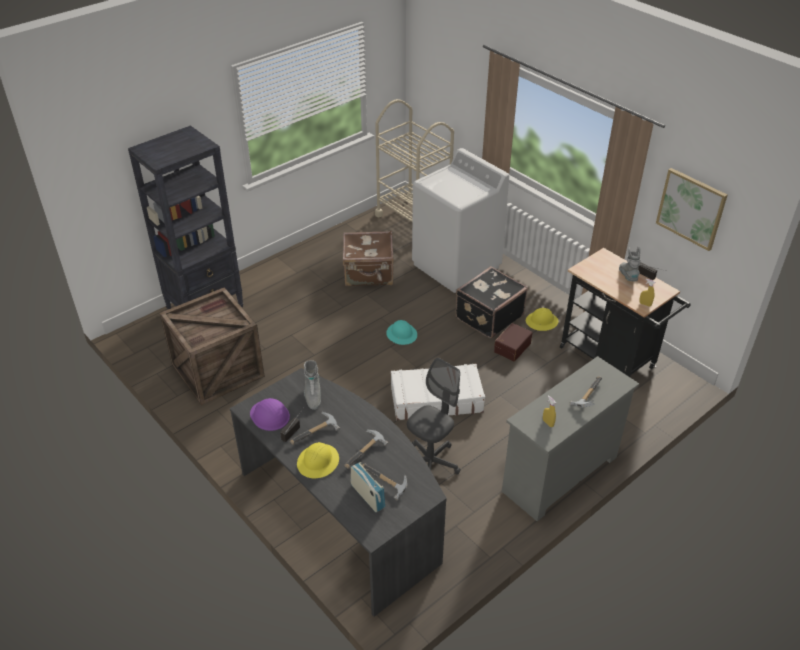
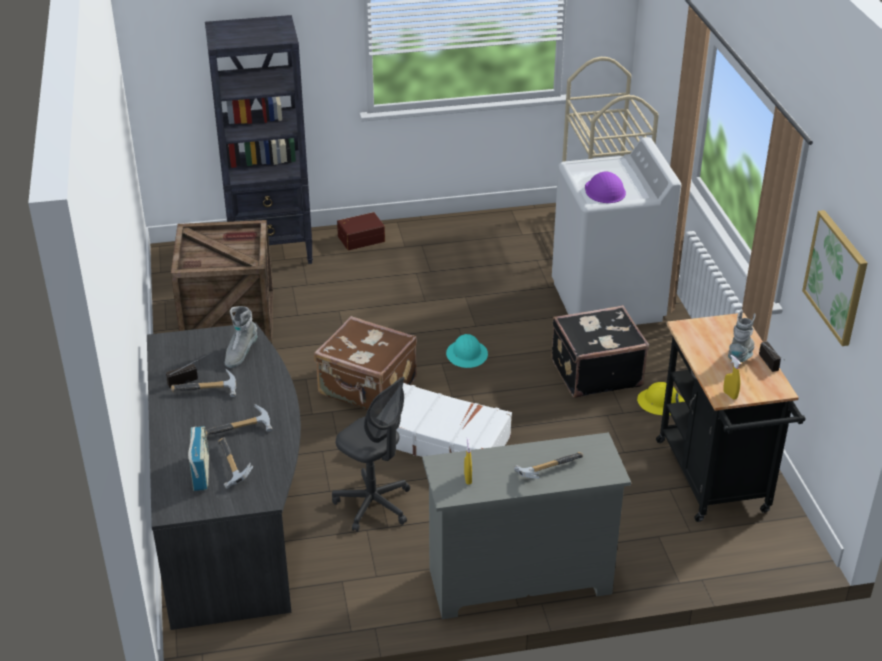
camera: 30 degrees right, 5 degrees down
(269, 415) = (179, 356): purple hard hat -> purple hard hat (604, 191)
(318, 462) = (183, 419): yellow hard hat -> none
(369, 274) = (488, 275): brown suitcase -> brown suitcase (367, 389)
(430, 463) = (373, 505): grey office chair -> grey office chair turned 60 degrees clockwise
(511, 347) = (592, 417): brown storage box -> brown storage box (360, 238)

